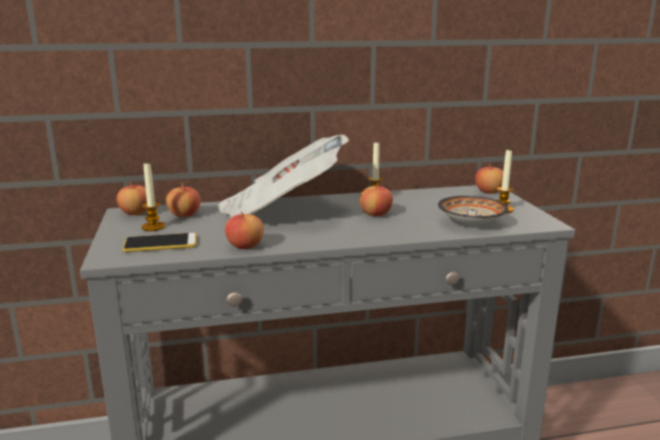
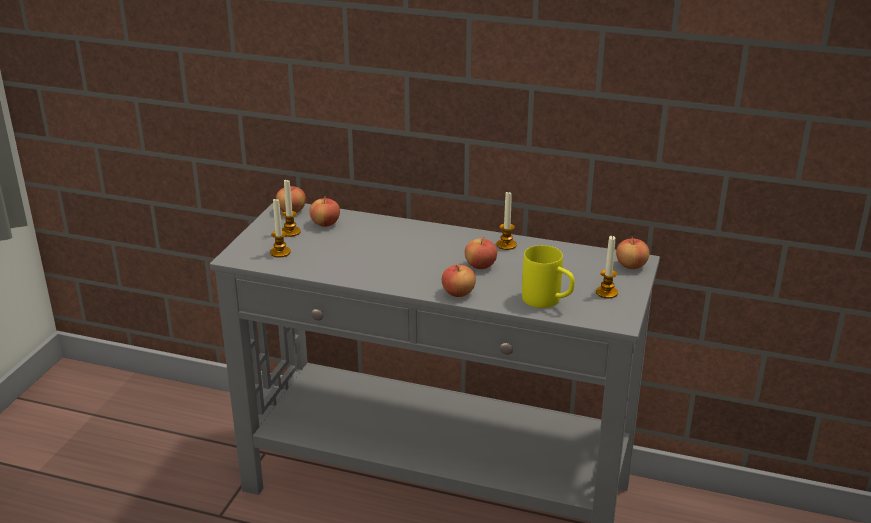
camera: 30 degrees right, 10 degrees up
(160, 243) = (280, 252): phone -> candle
(245, 246) = (336, 273): apple -> apple (458, 293)
(280, 210) = (405, 239): newspaper -> none
(471, 224) = (548, 302): bowl -> yellow mug

